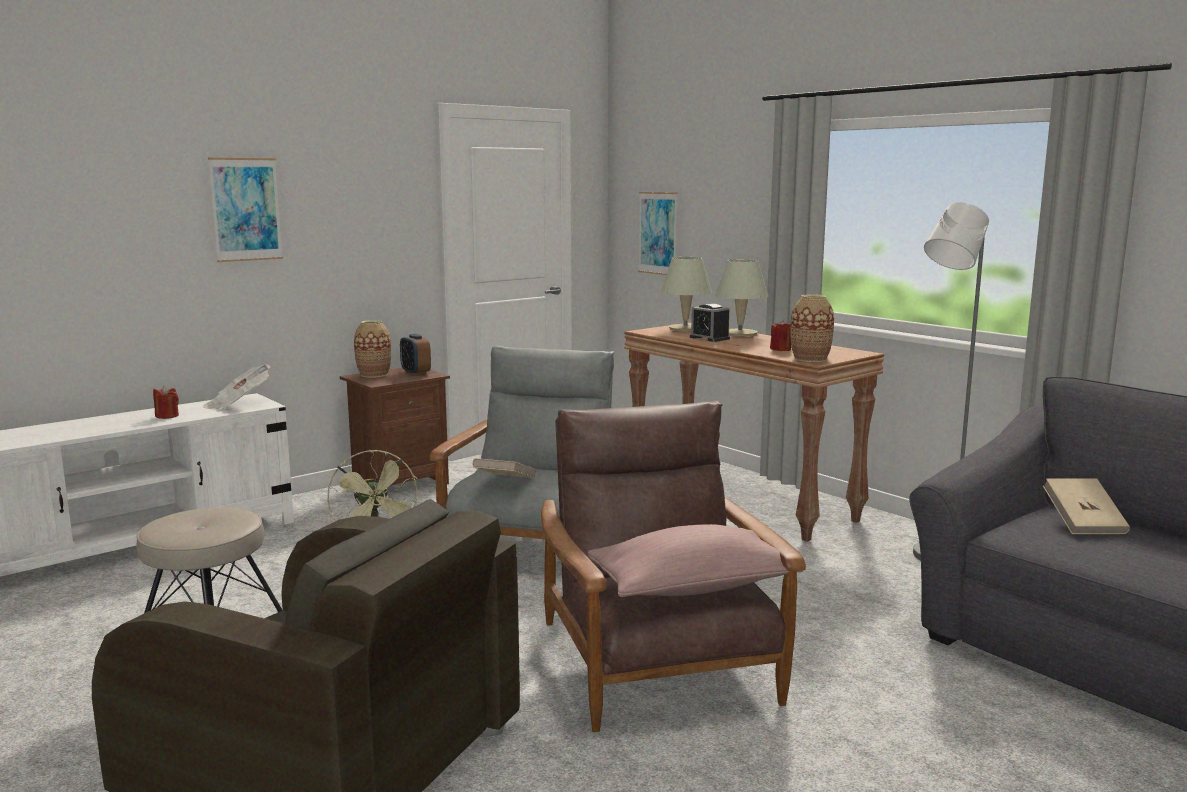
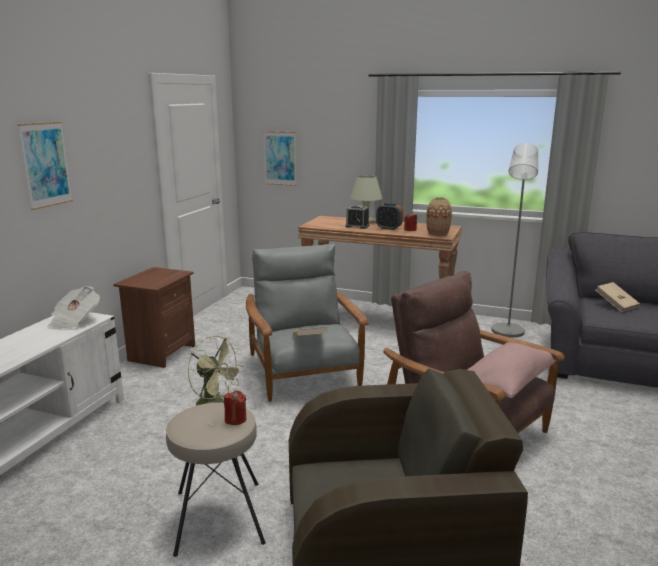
camera: 30 degrees left, 5 degrees up
(167, 416) = (33, 342): red candle -> red candle (235, 419)
(374, 374) = (138, 279): vase -> none
(415, 373) = (165, 273): alarm clock -> alarm clock (389, 228)
(685, 329) = (329, 221): beige table lamp -> none

